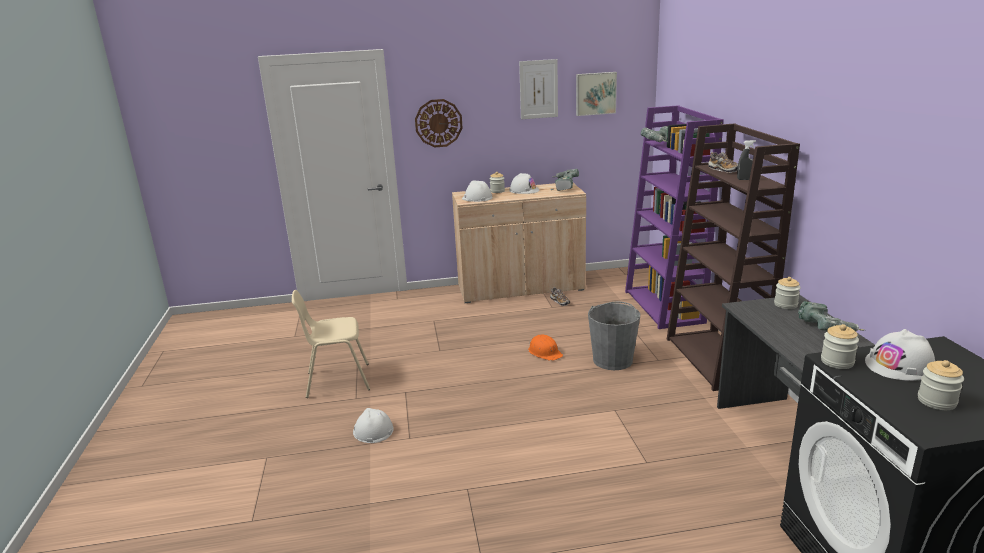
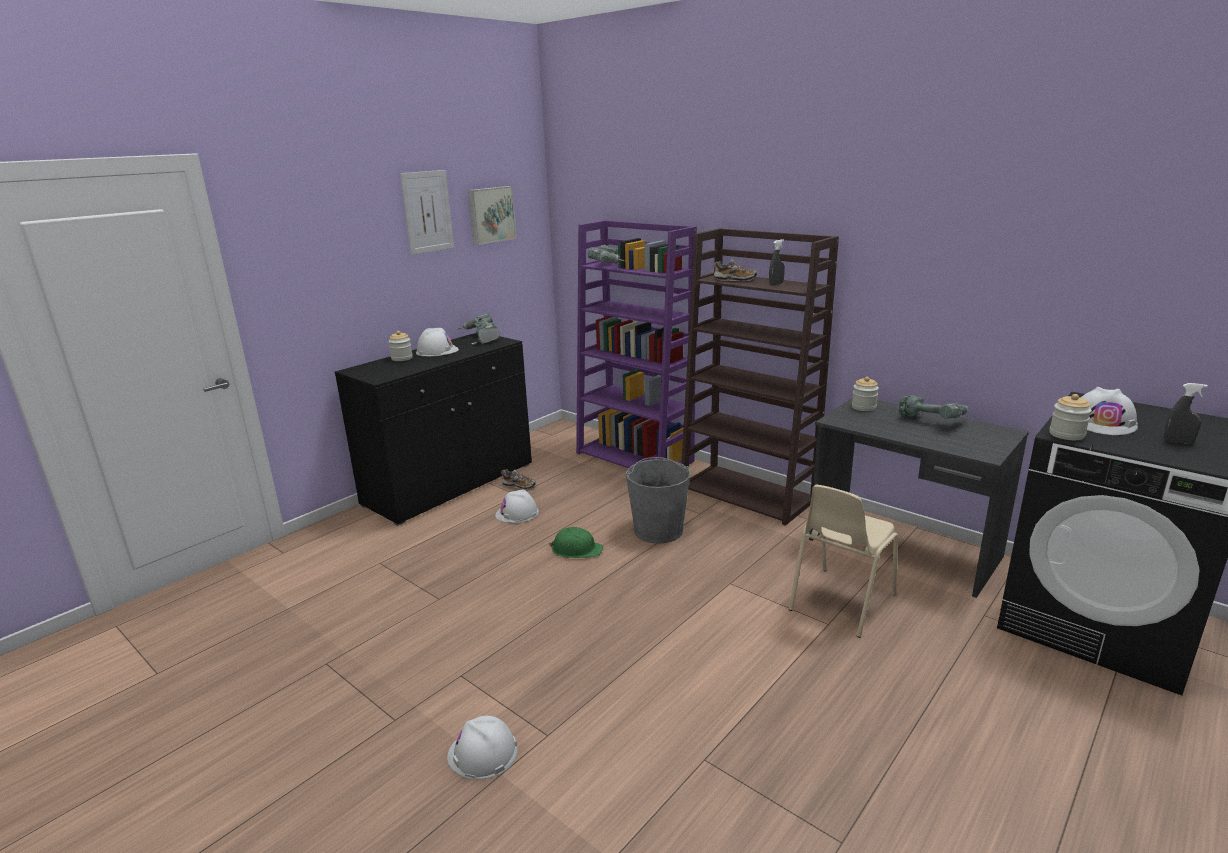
camera: 40 degrees left, 0 degrees up
(337, 380) = (329, 708): beige chair -> beige chair (840, 602)
(438, 123) = (301, 270): wall clock -> none
(477, 198) = (388, 371): white hard hat -> white hard hat (517, 513)
(520, 288) = (450, 484): beige cabinet -> black cabinet
(545, 352) = (576, 549): orange hard hat -> green hard hat
(936, 401) = (1178, 442): jar -> grey spray bottle

